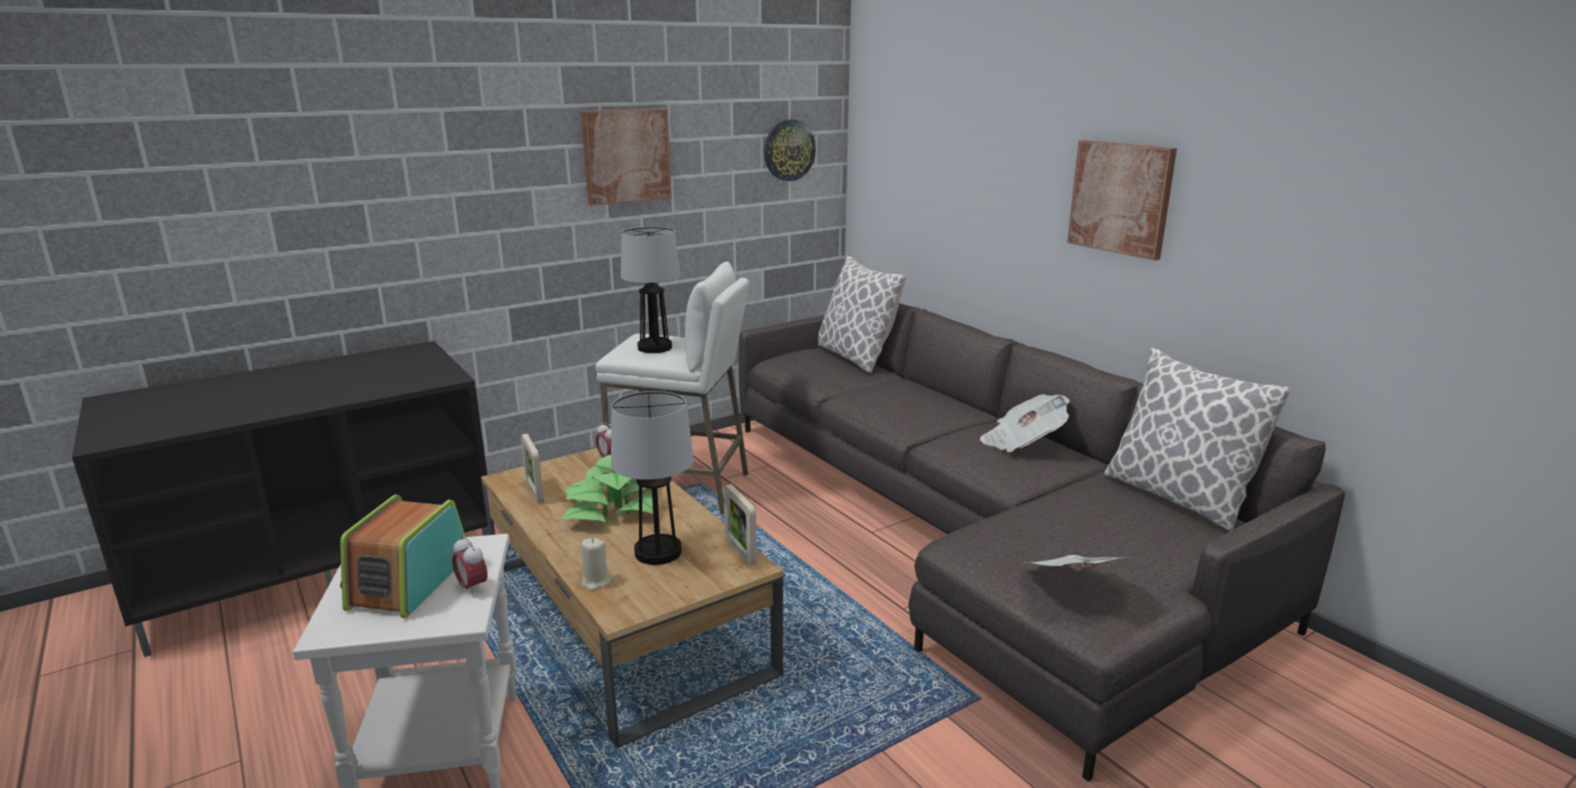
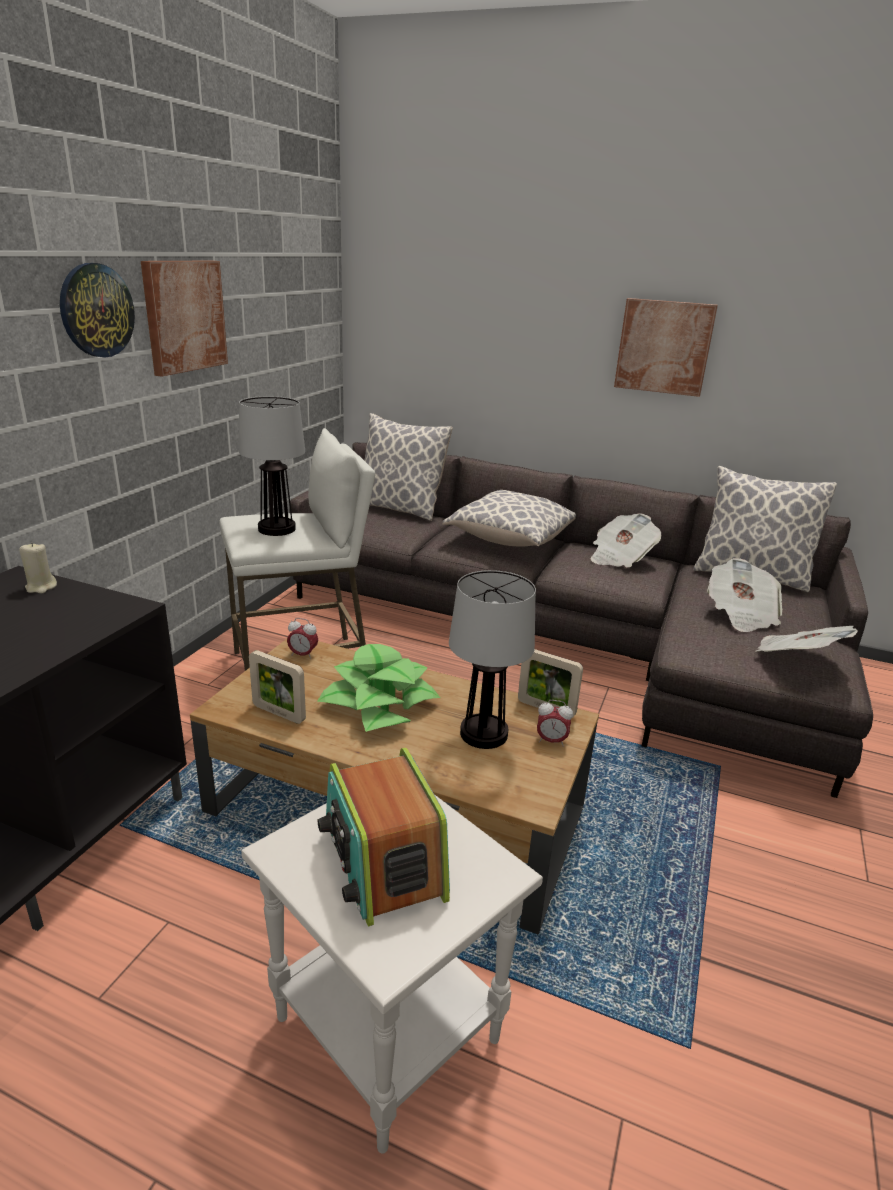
camera: 35 degrees left, 5 degrees up
(472, 587) = (457, 836): alarm clock -> alarm clock (551, 741)
(596, 582) = (473, 783): beige candle -> beige candle (41, 587)
(789, 150) = (306, 309): wall clock -> wall clock (96, 310)
(925, 403) = (509, 539): none -> pillow
(1078, 528) = (740, 614): none -> newspaper

